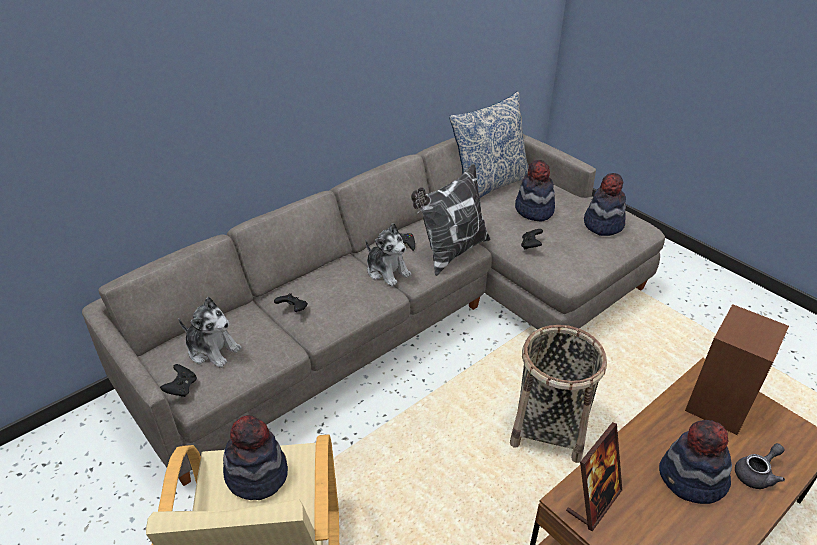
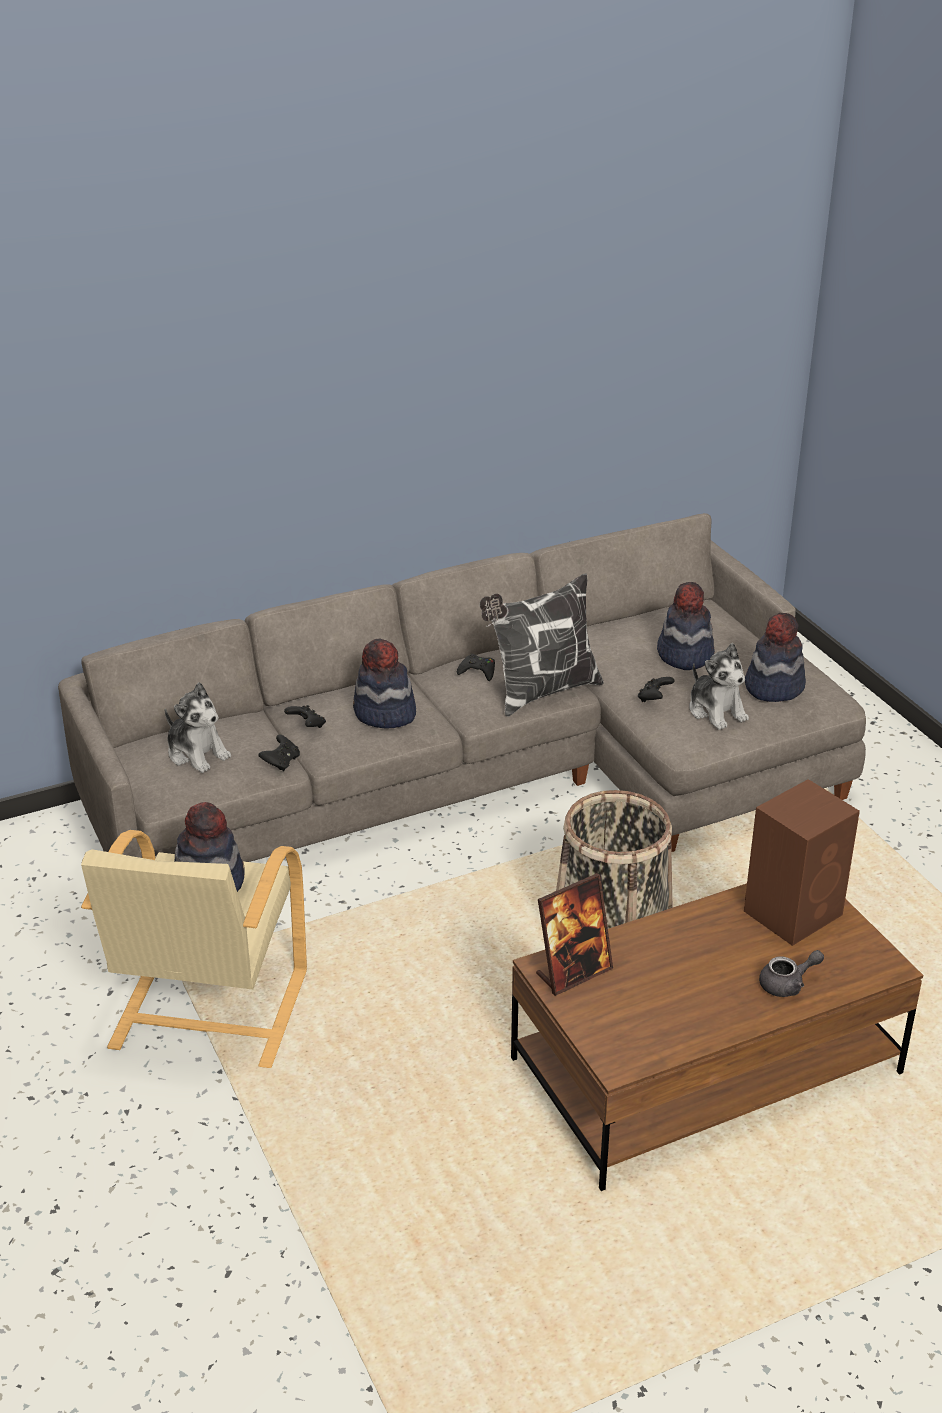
camera: 15 degrees right, 5 degrees down
(181, 388) = (151, 786): black game controller -> black game controller (281, 762)
(387, 271) = (445, 702): plush toy -> plush toy (716, 711)
(489, 185) = (641, 612): pillow -> none
(691, 480) = (703, 975): hat -> hat (384, 713)

